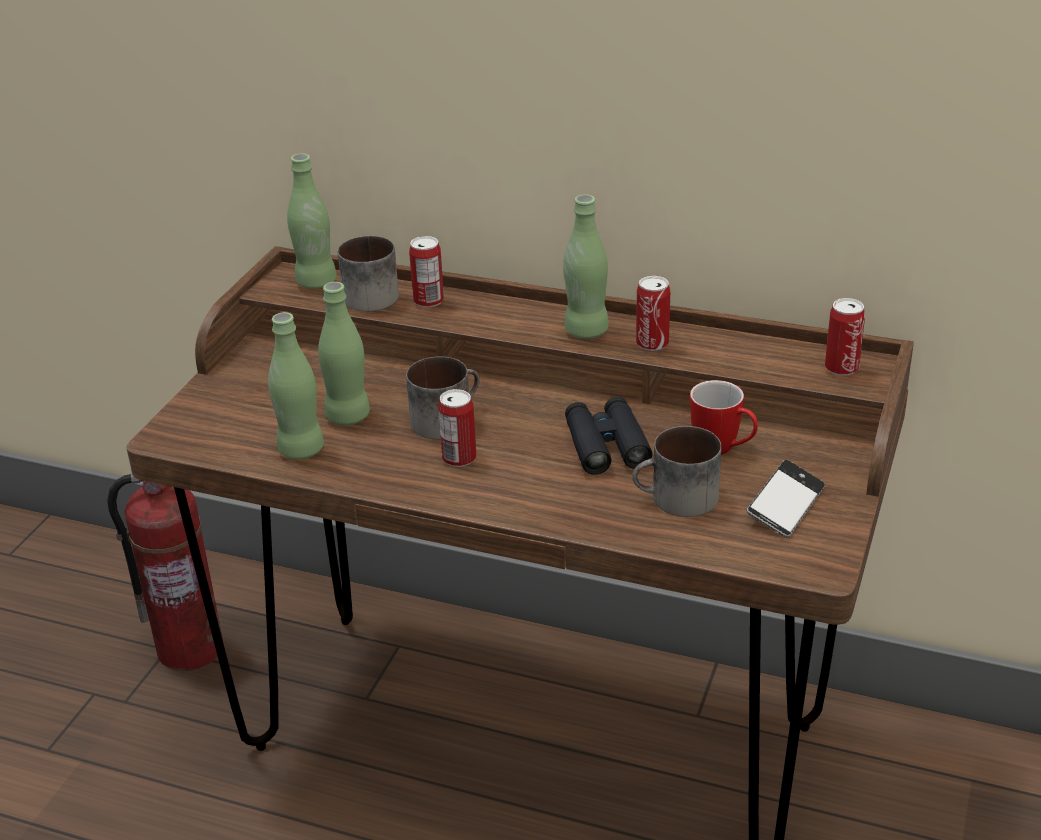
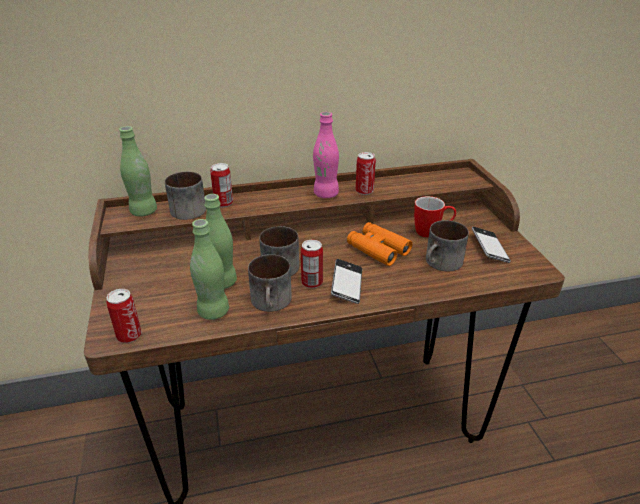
camera: 35 degrees left, 0 degrees up
(191, 648) = (93, 467): fire extinguisher -> none
(381, 465) = (272, 302): none -> mug
(501, 478) = (347, 285): none -> phone
(586, 331) = (326, 194): green bottle -> pink bottle
(606, 445) = (378, 249): black binoculars -> orange binoculars
(841, 367) = (457, 177): can -> can (129, 335)

